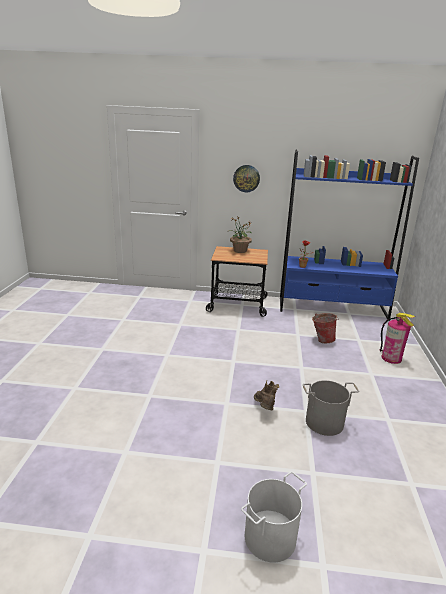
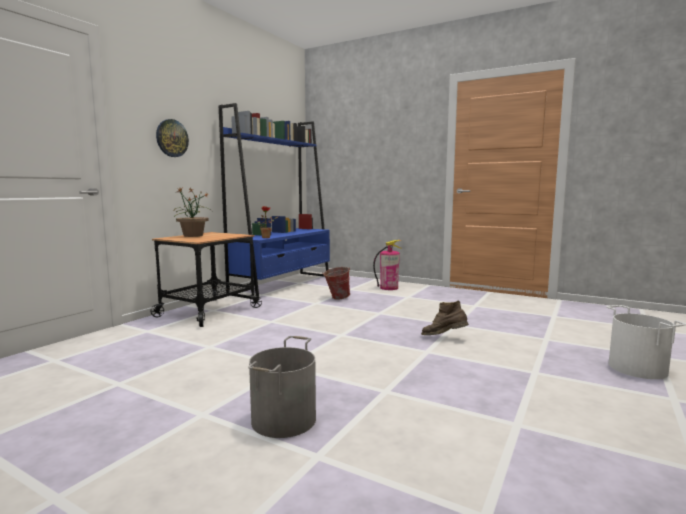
camera: 65 degrees left, 15 degrees down
(324, 423) = (475, 322): grey bucket -> grey bucket (284, 420)

